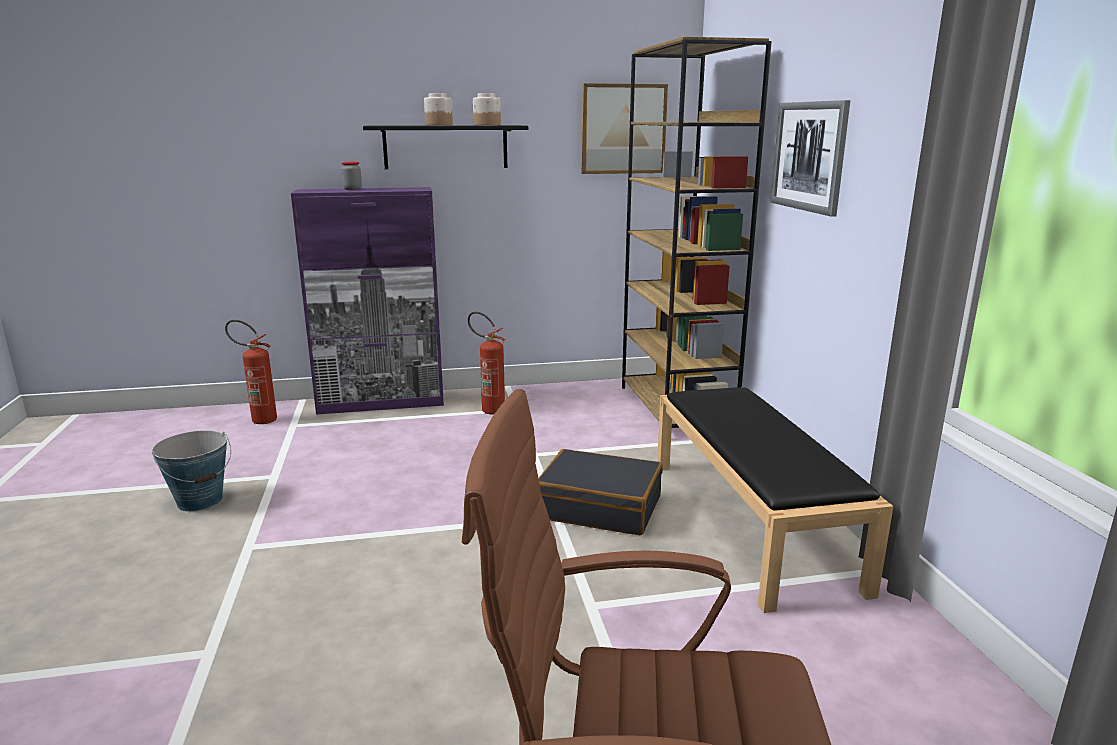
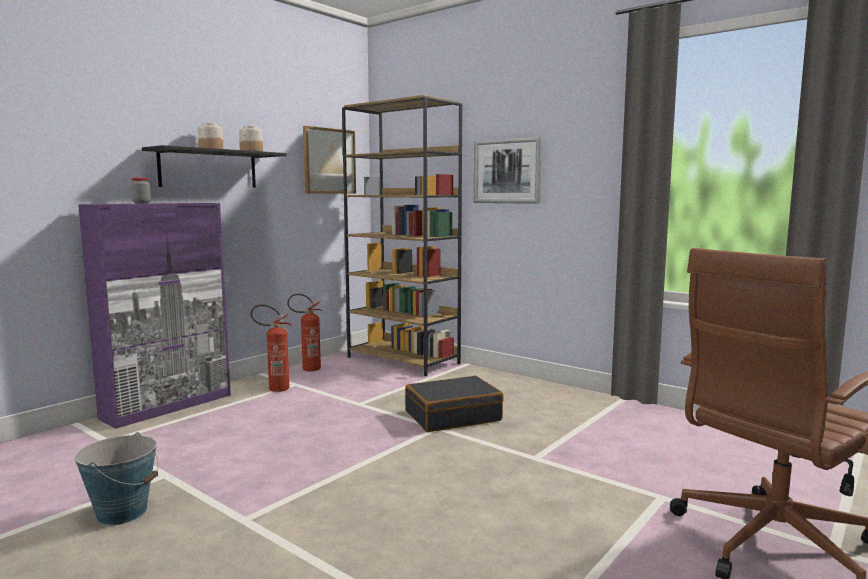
camera: 40 degrees left, 10 degrees down
(259, 419) = (56, 447): fire extinguisher -> fire extinguisher (307, 369)
(751, 522) = (539, 398): black bench -> none

